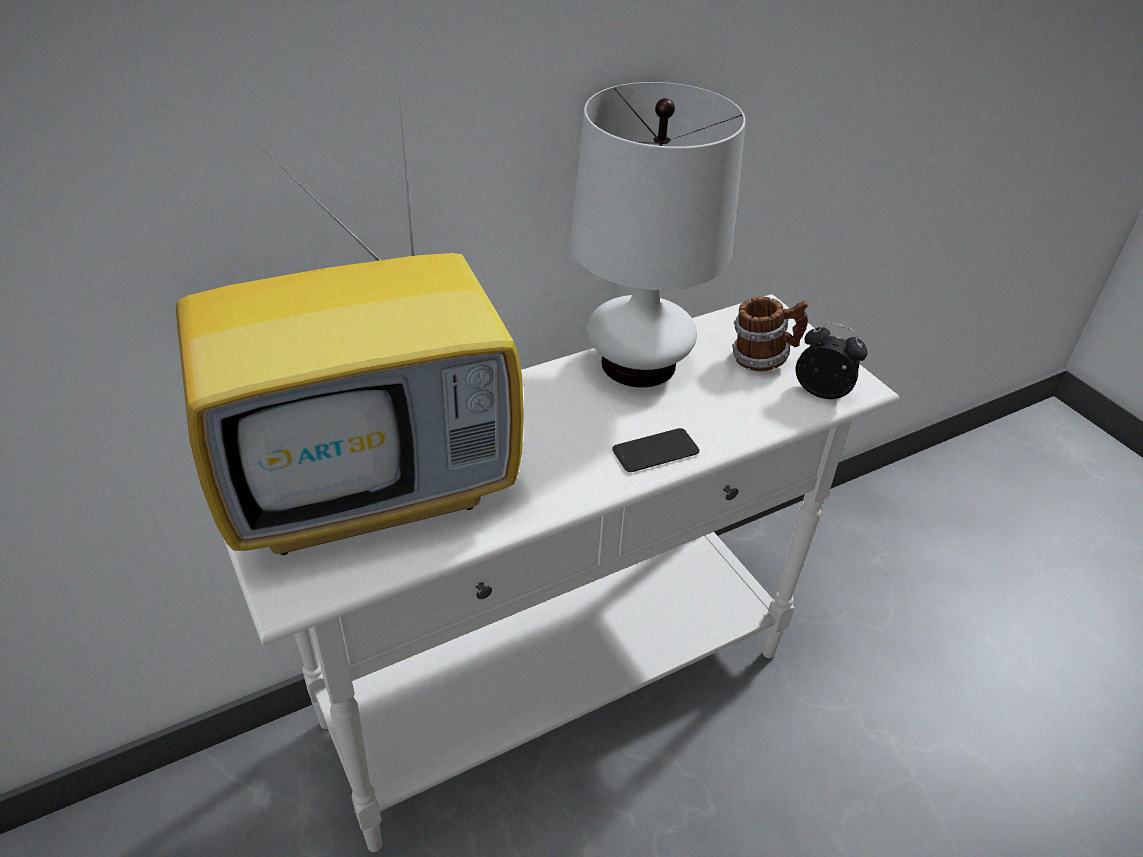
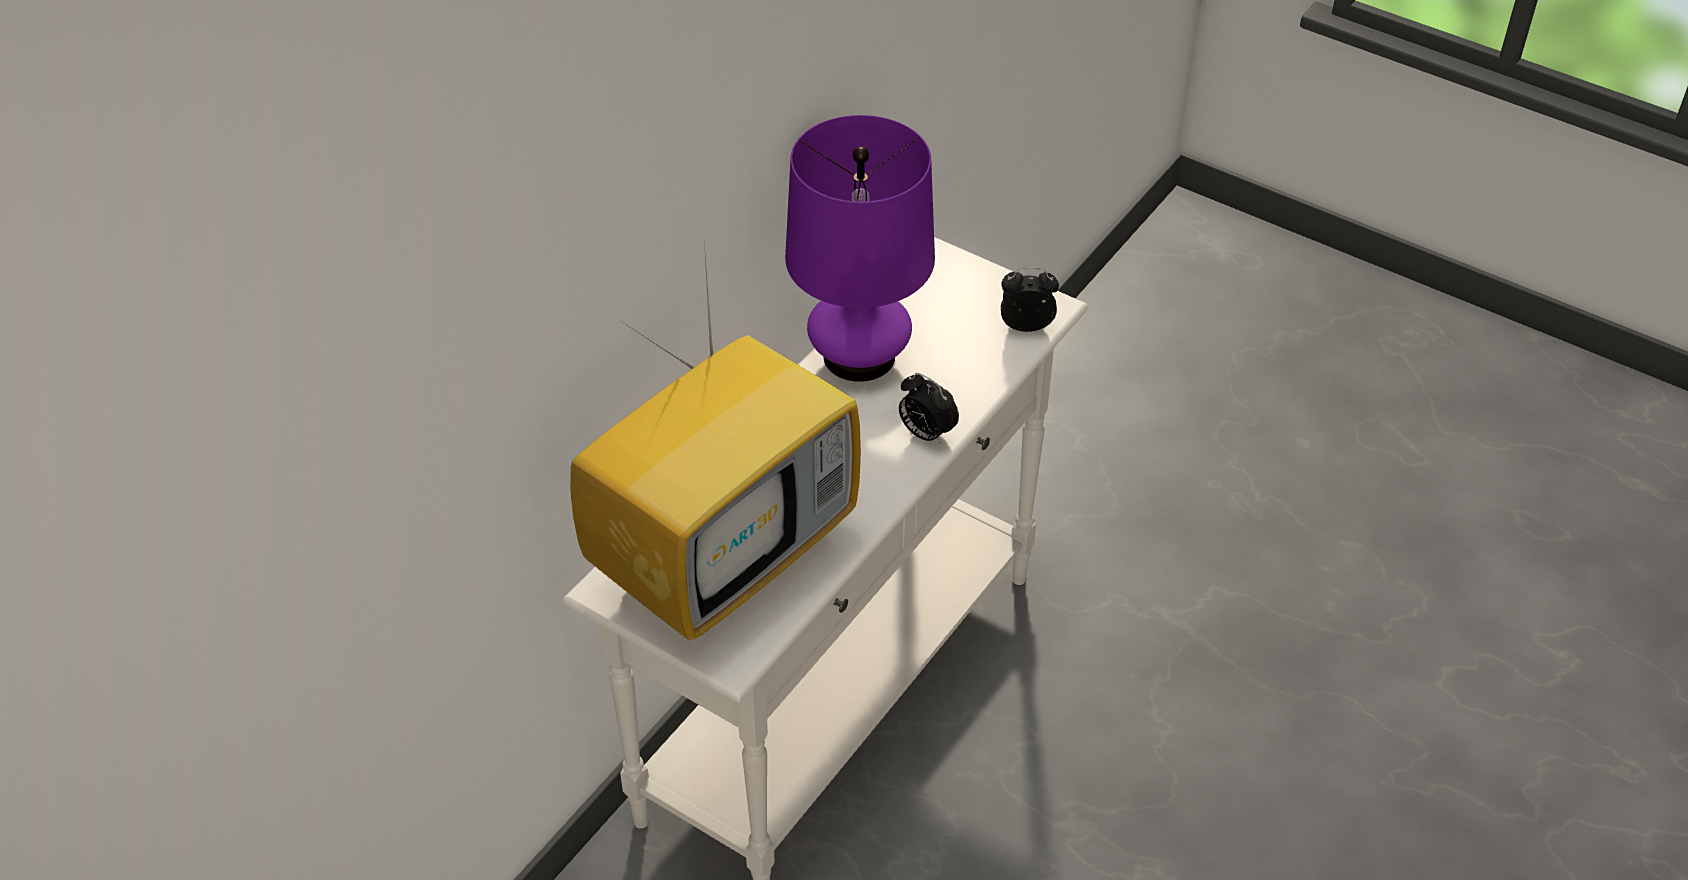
camera: 25 degrees left, 5 degrees up
(638, 364) = (859, 356): white table lamp -> purple table lamp
(655, 451) = (925, 433): phone -> alarm clock
(762, 359) = (960, 310): mug -> none

